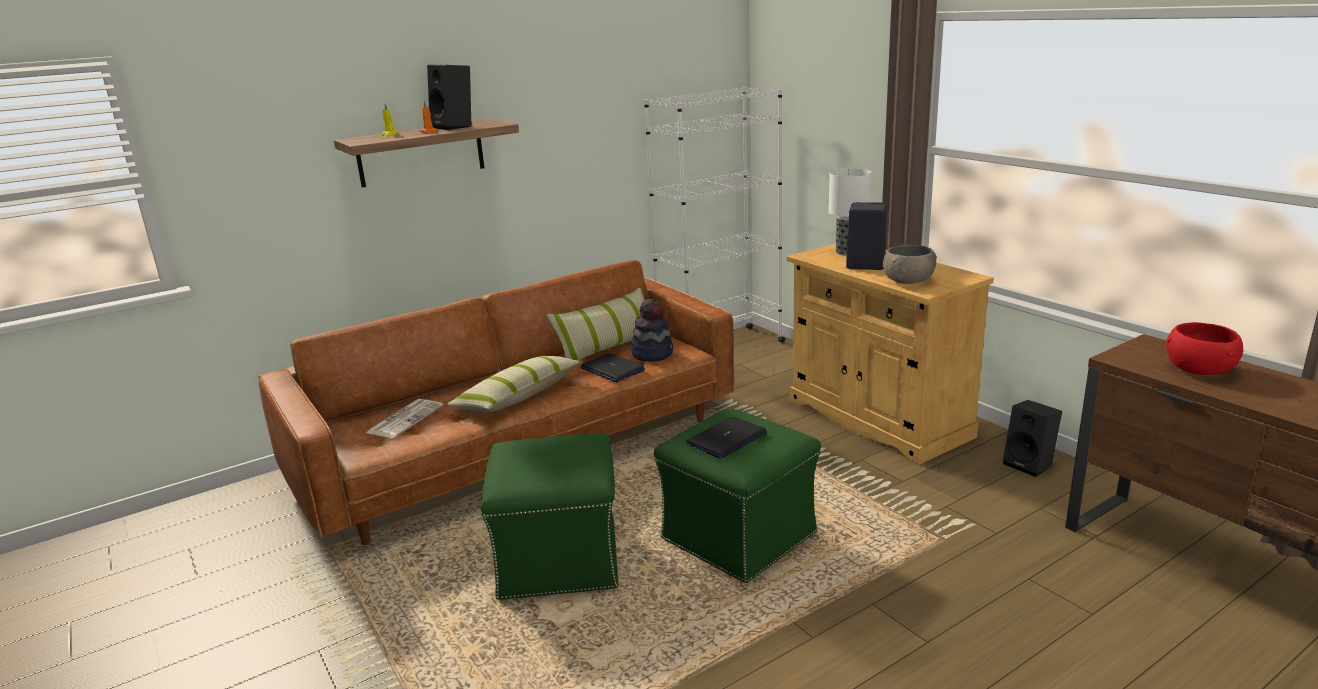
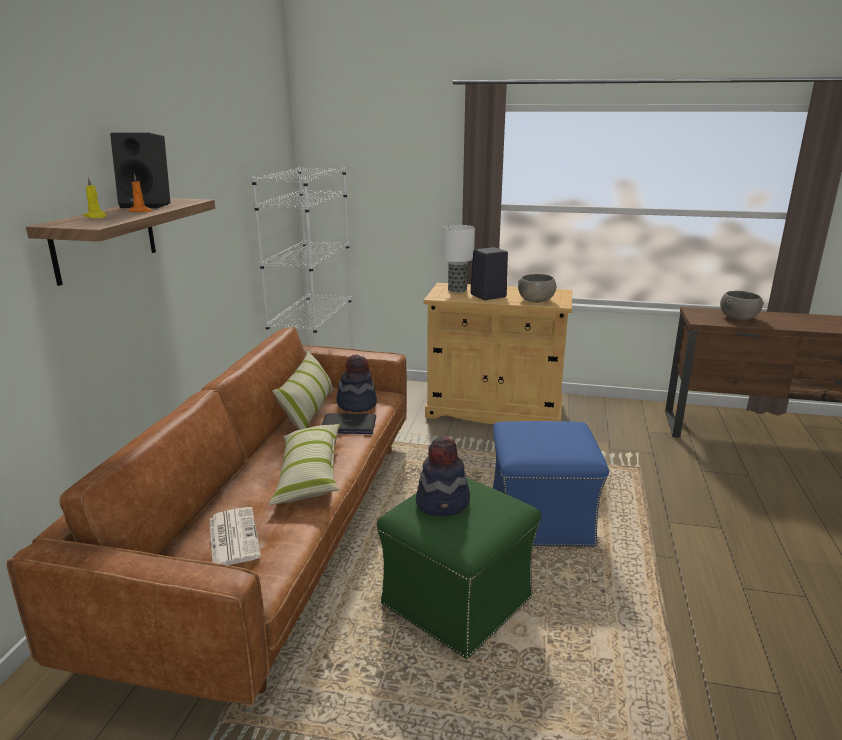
camera: 45 degrees left, 0 degrees up
(543, 450) = (443, 502): none -> hat
(726, 439) = (546, 441): laptop -> none
(740, 536) = (542, 519): green ottoman -> blue ottoman
(1030, 464) = (607, 409): black speaker -> none
(1198, 369) = (738, 318): red bowl -> grey bowl

